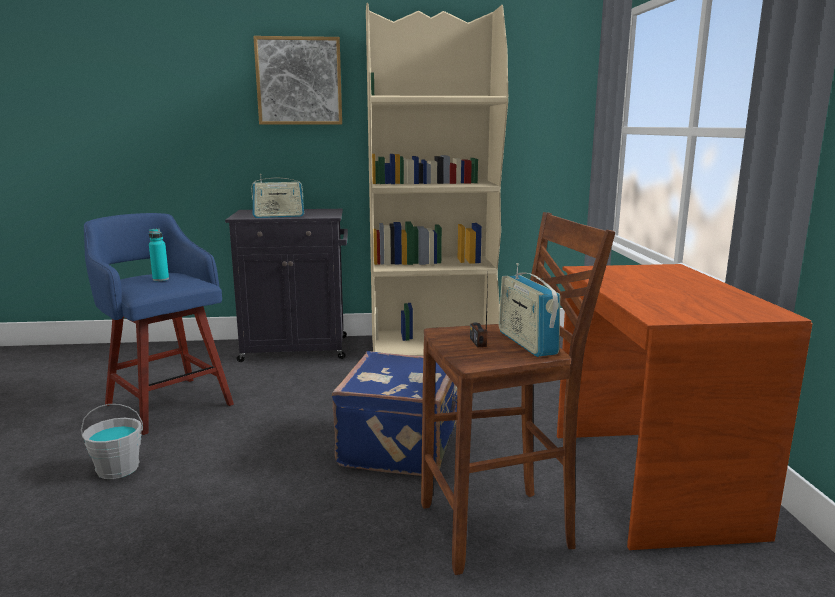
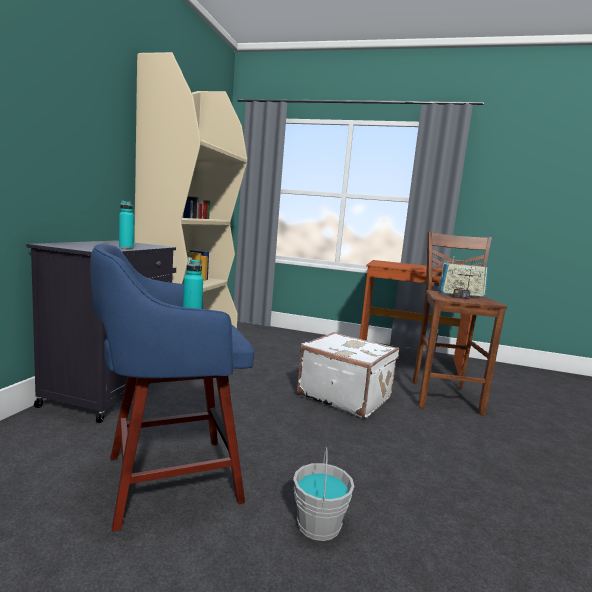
camera: 70 degrees left, 5 degrees down
(278, 216) = (126, 248): radio -> turquoise bottle
(299, 81) = (85, 101): picture -> none
(402, 445) = (345, 396): blue suitcase -> white suitcase

